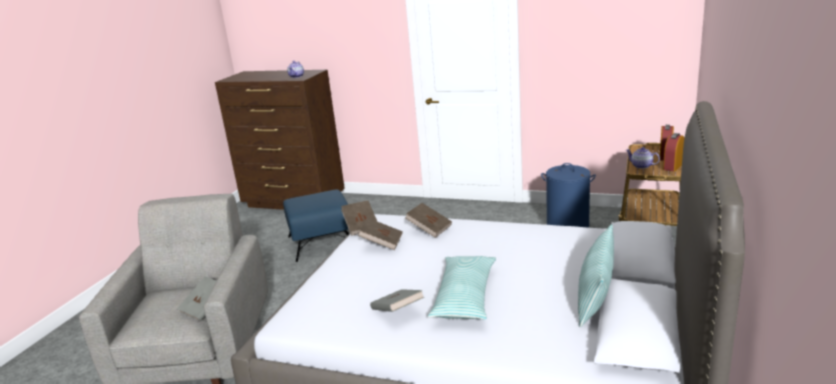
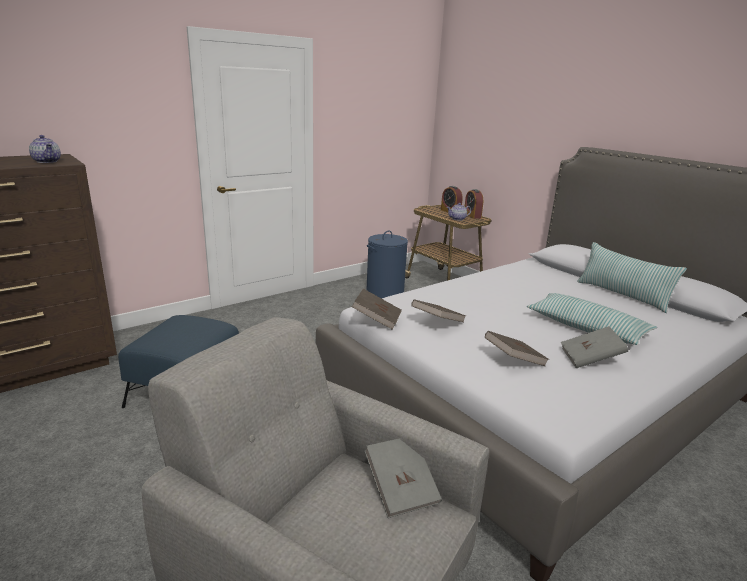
camera: 60 degrees left, 0 degrees up
(429, 229) = (436, 298): brown book -> brown book (514, 360)

